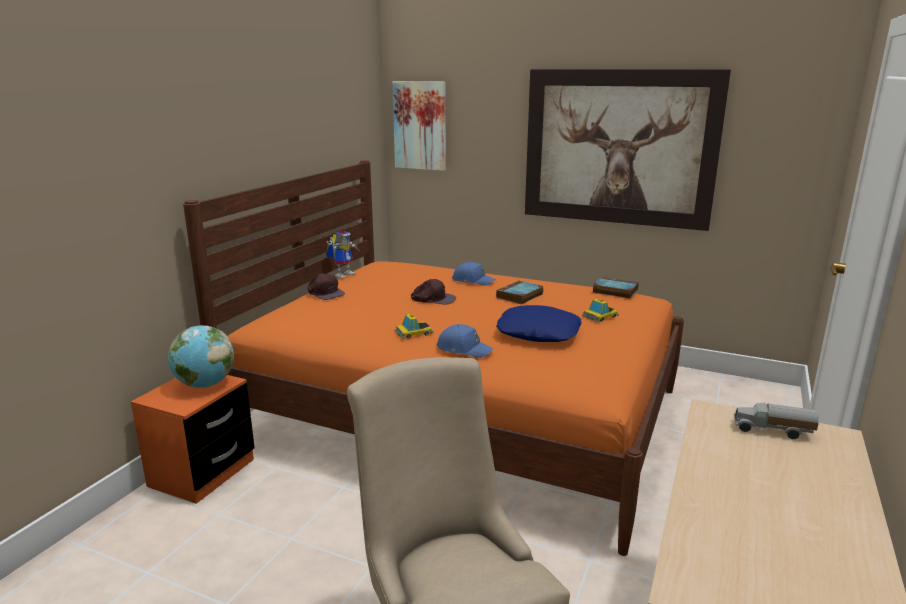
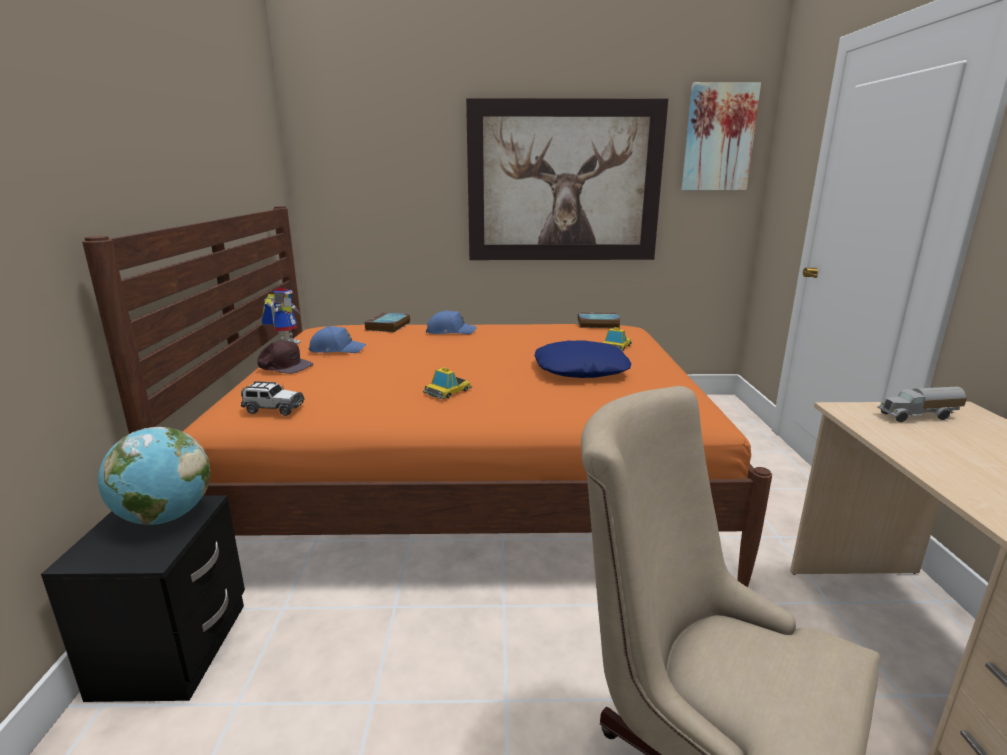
camera: 25 degrees left, 0 degrees up
(202, 473) = (173, 649): orange nightstand -> black nightstand
(290, 325) = (273, 409): none -> toy car
(420, 125) = (335, 167): picture -> picture (718, 138)
(433, 299) = (429, 354): brown cap -> none
(464, 349) = (525, 398): blue cap -> blue cap (337, 349)
(519, 296) = (517, 339): book -> book (388, 326)

